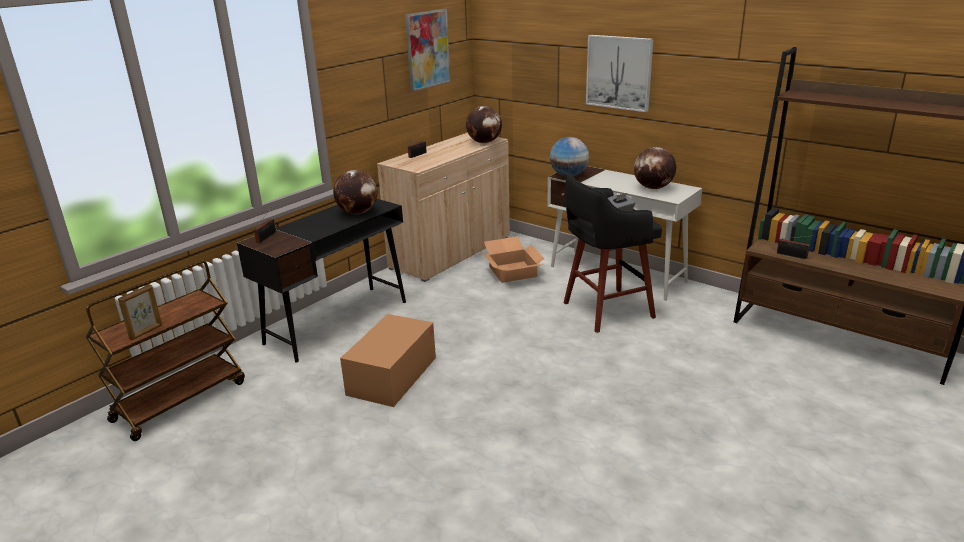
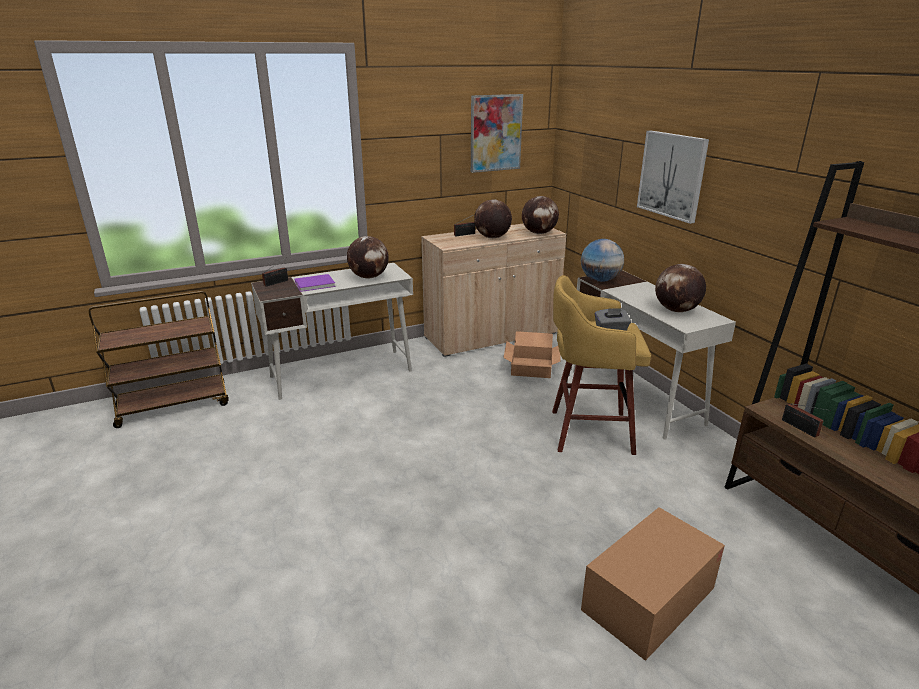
camera: 25 degrees right, 0 degrees up
(146, 332) = (135, 341): picture frame -> none
(312, 230) = (316, 284): none -> purple book
(338, 321) = (342, 373): black desk -> white desk
(392, 376) = (337, 435): cardboard box -> cardboard box (648, 599)
(447, 153) = (492, 237): none -> globe
(605, 310) = (588, 431): black stool -> yellow stool

